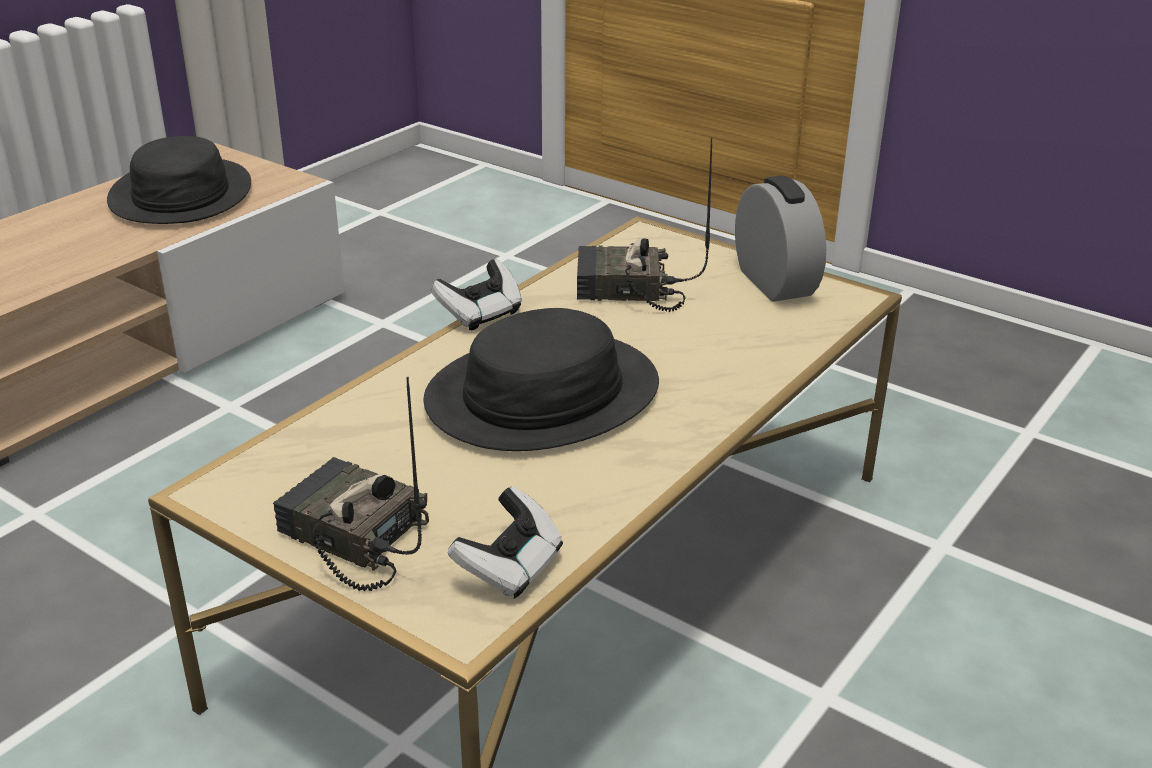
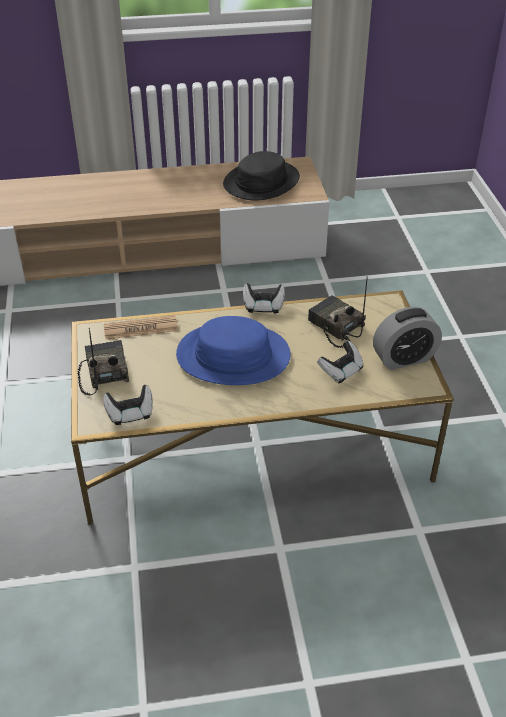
camera: 45 degrees right, 10 degrees up
(316, 438) = (141, 328): none -> newspaper
(543, 395) = (233, 356): black hat -> blue hat
(726, 335) = (341, 371): none -> game controller
(774, 283) = (404, 358): alarm clock -> alarm clock turned 45 degrees clockwise

